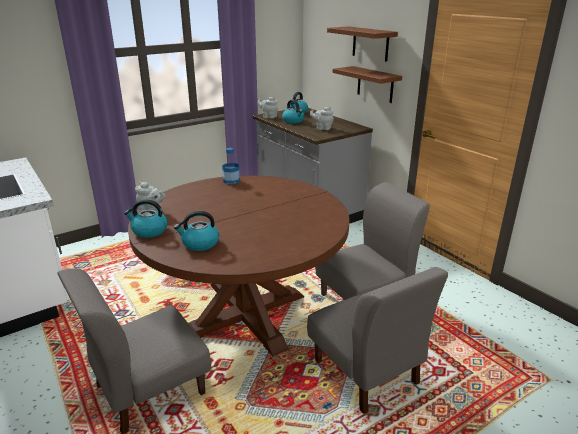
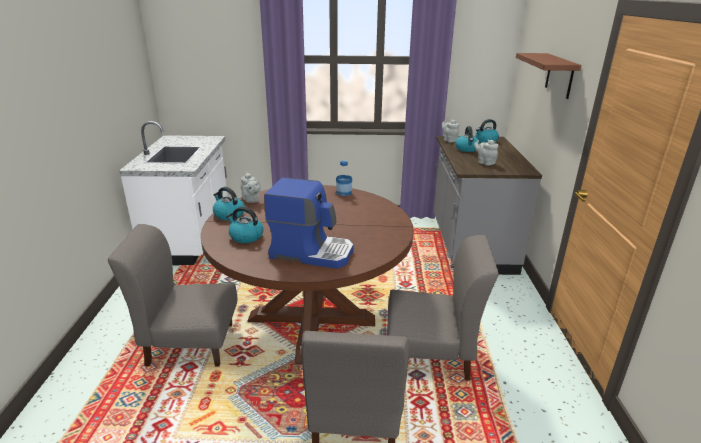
camera: 35 degrees right, 0 degrees up
(280, 235) = (312, 252): none -> coffee machine
(375, 84) = (555, 124): brown shelf -> none

